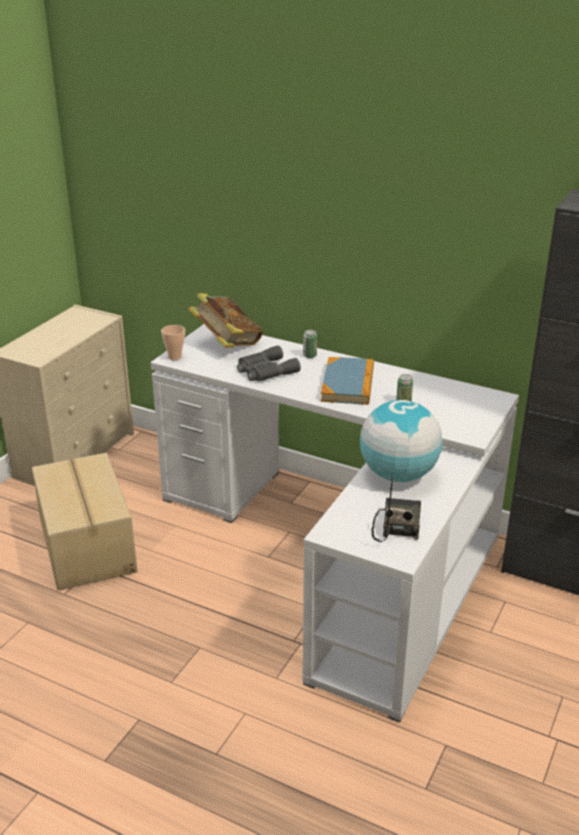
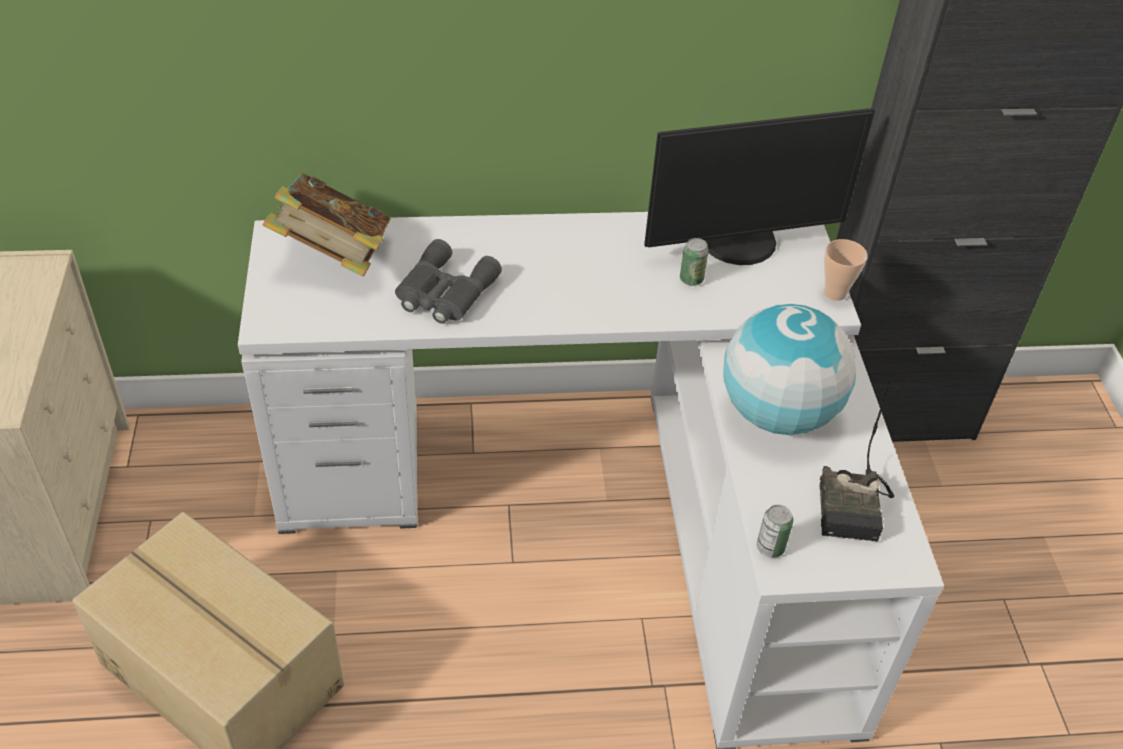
camera: 35 degrees left, 15 degrees up
(175, 357) = (271, 318): cup -> cup (835, 293)
(309, 355) = (483, 236): can -> can (770, 547)
(348, 384) = (587, 273): book -> none
(396, 526) = (854, 508): radio -> radio turned 150 degrees counterclockwise
(450, 396) = (739, 243): none -> monitor

